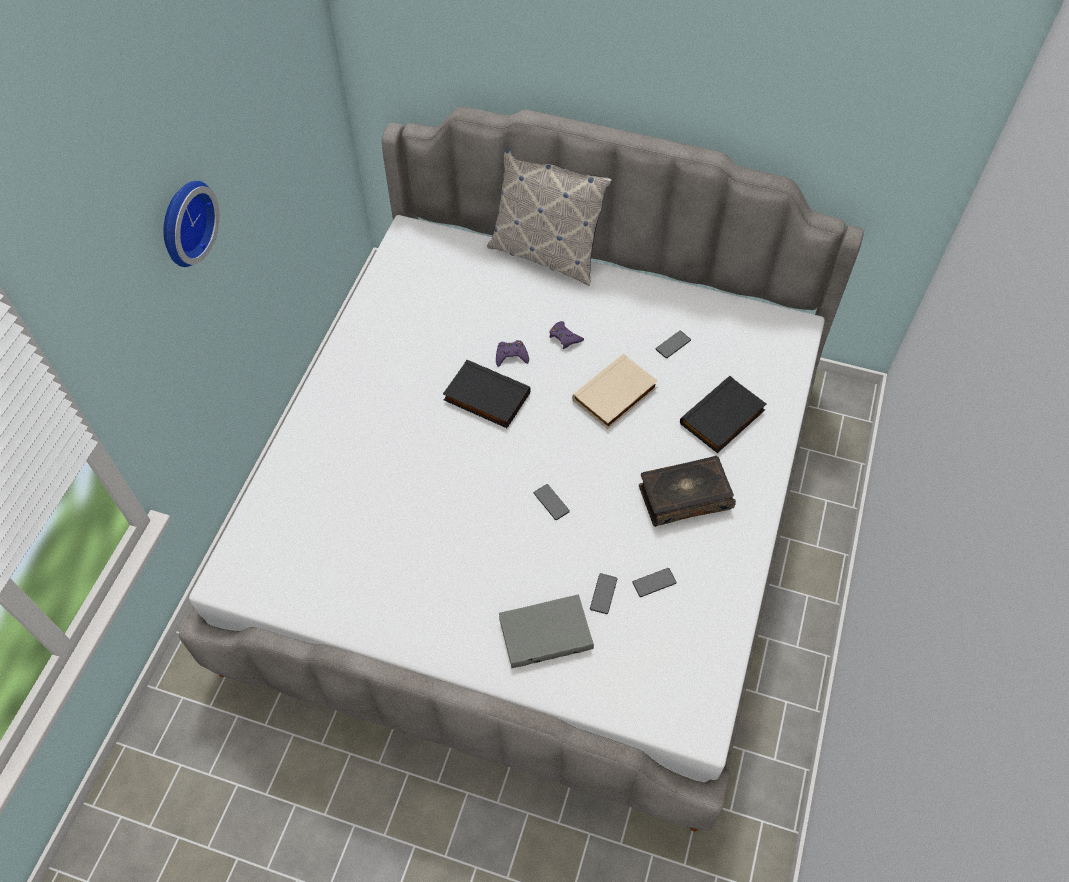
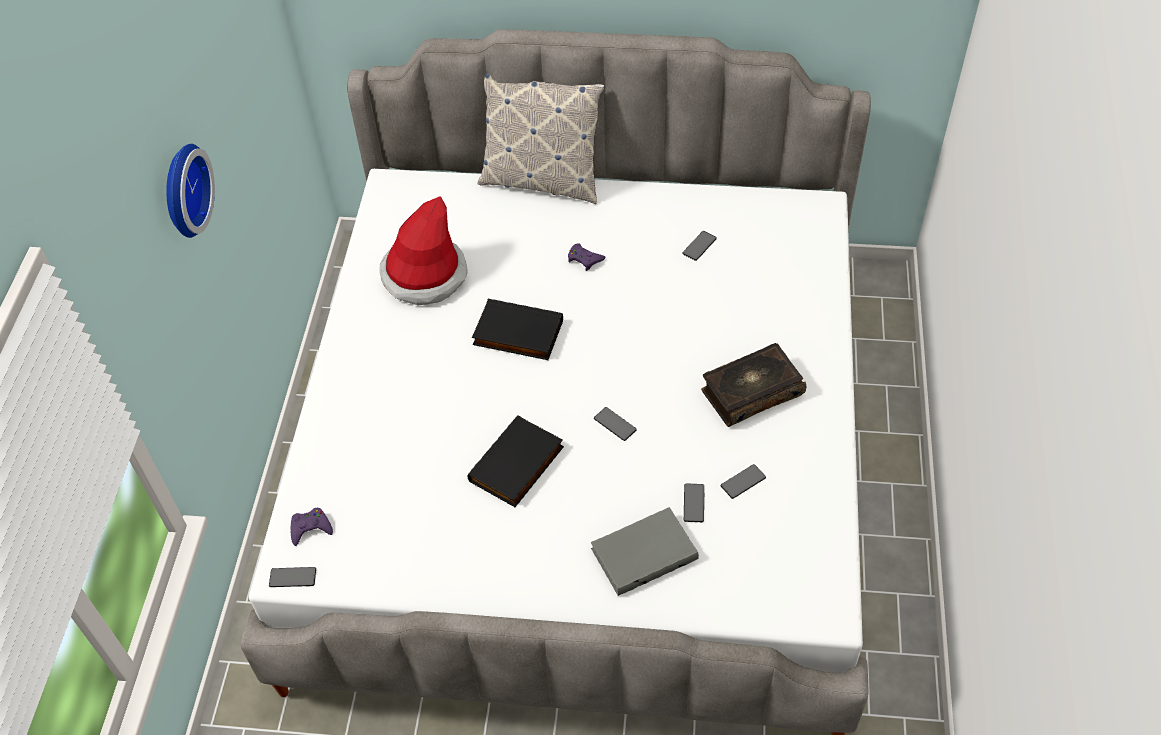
camera: 10 degrees left, 5 degrees down
(230, 587) = (293, 577): none -> phone
(417, 325) = (424, 275): none -> hat
(511, 355) = (533, 287): purple game controller -> purple game controller (310, 528)
(616, 395) = (653, 306): beige book -> none
(723, 418) = (770, 308): black book -> black book (518, 465)

